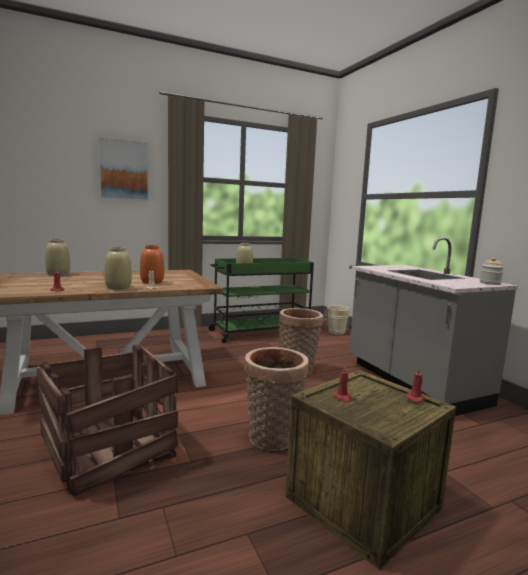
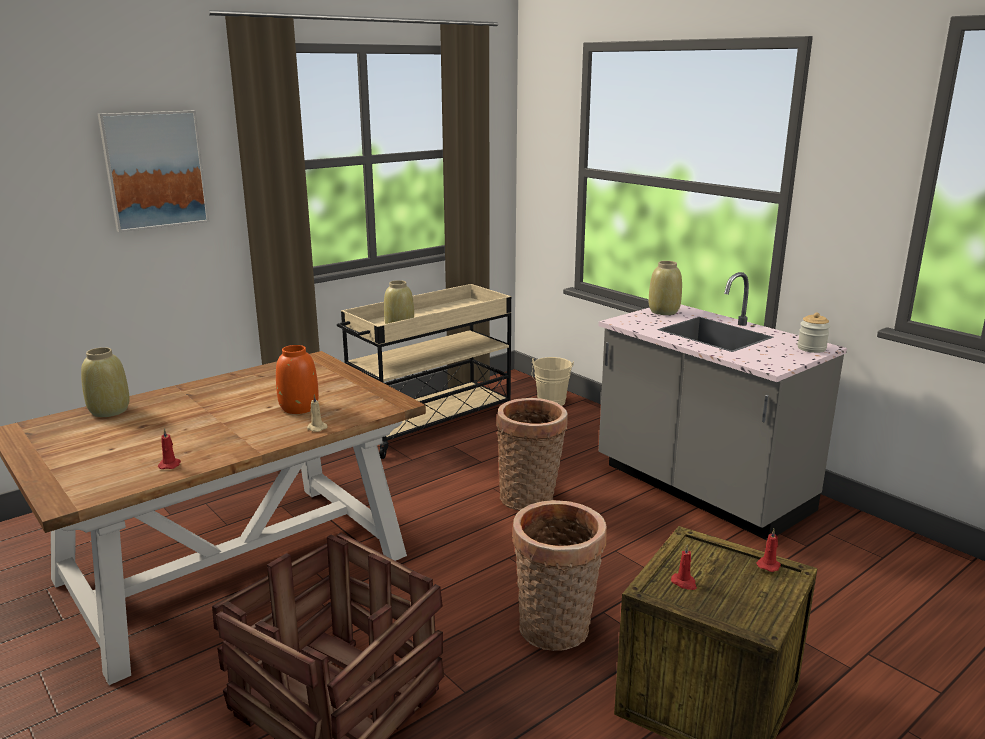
camera: 15 degrees left, 10 degrees up
(118, 288) = (261, 436): beige vase -> beige vase (664, 312)
(260, 332) = (430, 424): green cart -> beige cart

